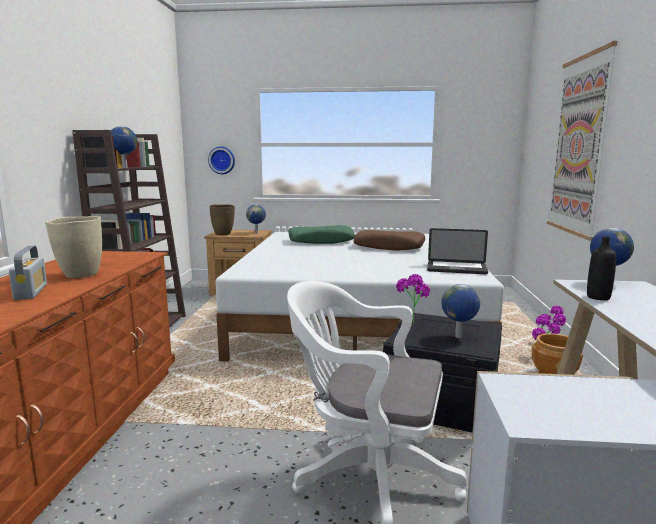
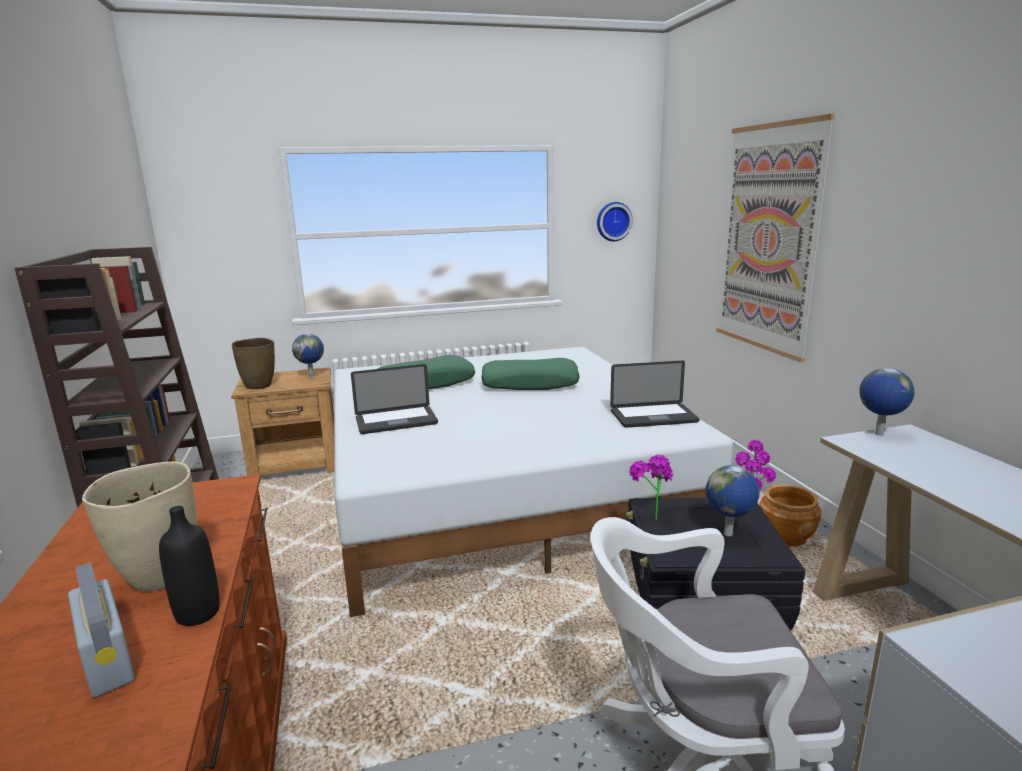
camera: 20 degrees left, 5 degrees up
(124, 167) = (120, 321): globe -> none
(222, 160) = (231, 264): wall clock -> wall clock (613, 221)
(283, 254) = (396, 421): none -> laptop
(389, 247) = (530, 384): brown pillow -> green pillow
(598, 297) = (903, 466): black bottle -> black bottle (198, 613)

